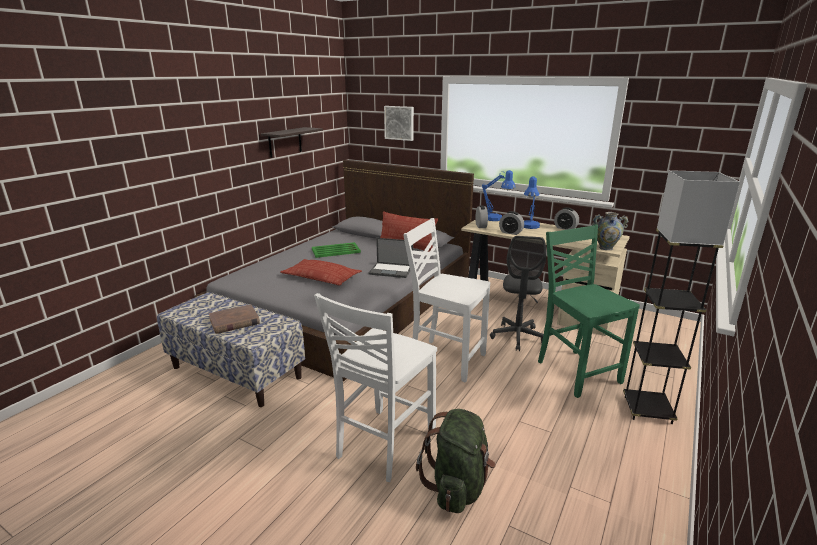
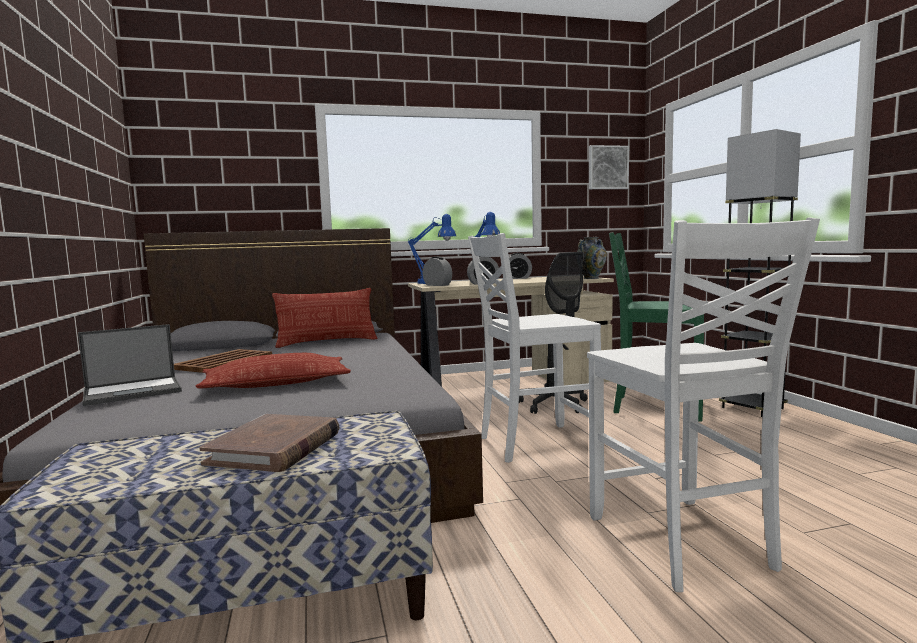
camera: 45 degrees left, 15 degrees down
(285, 142) = (72, 171): shelf -> none
(336, 251) = (224, 362): green tray -> brown tray
(391, 270) = (367, 357): laptop -> laptop (134, 391)
(399, 123) = (244, 171): picture -> picture (607, 167)
(457, 486) = (822, 527): green backpack -> none

